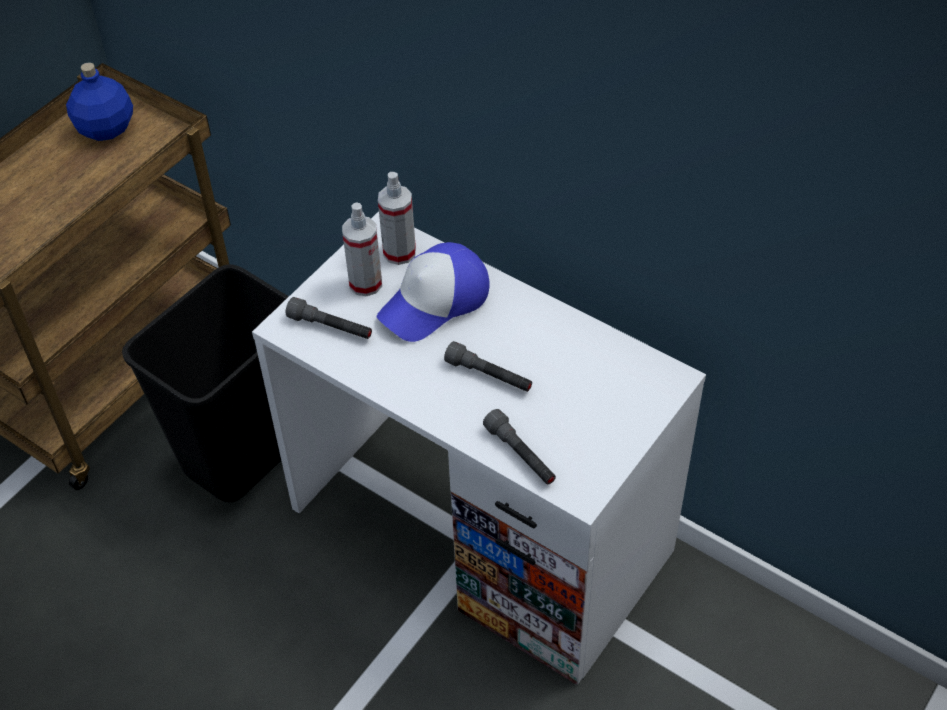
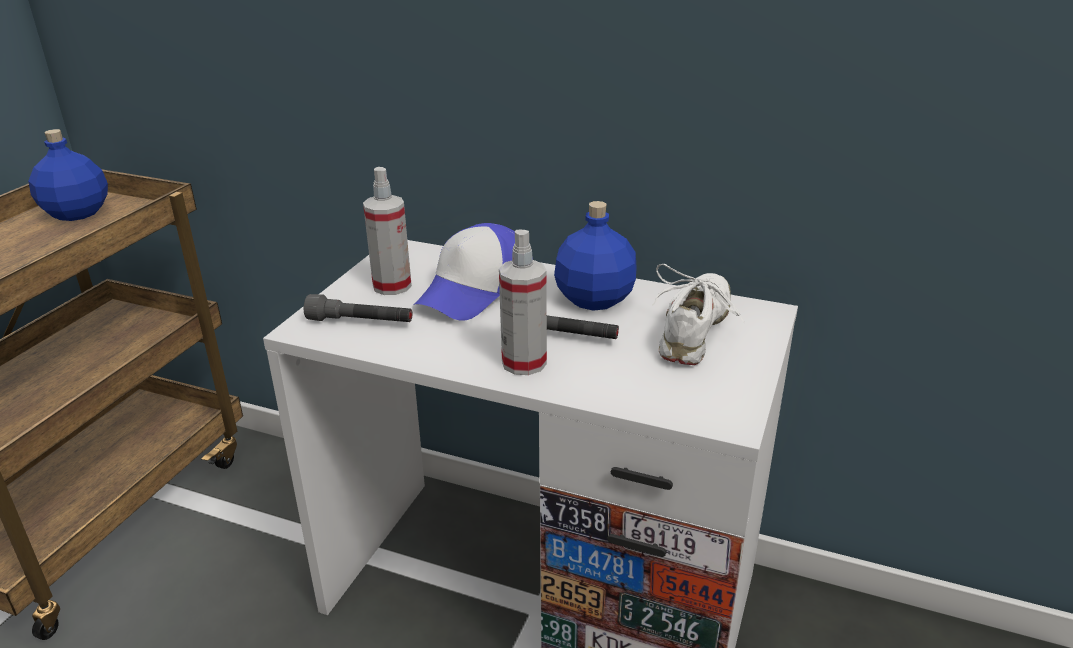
camera: 15 degrees left, 20 degrees down
(244, 451) = (253, 564): black trash can -> none
(399, 252) = (422, 261): spray bottle -> spray bottle (524, 362)
(520, 455) = (635, 397): grey flashlight -> none
(533, 334) = (595, 299): none -> blue bottle
(601, 390) = (695, 331): none -> white shoe

